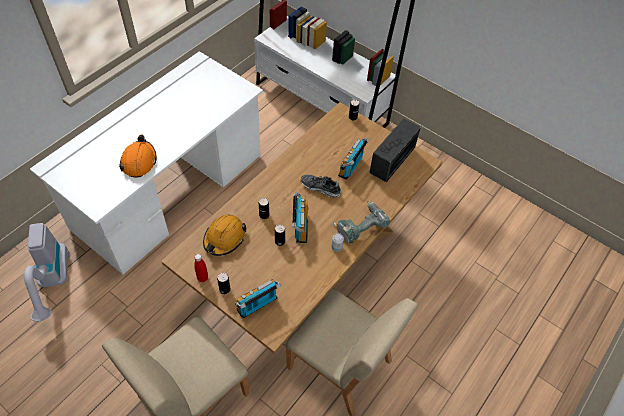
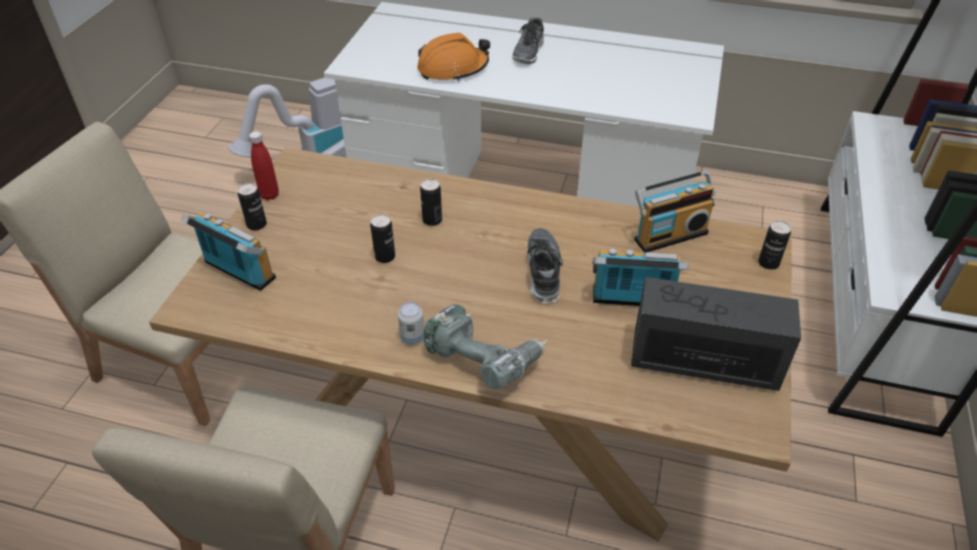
camera: 70 degrees right, 10 degrees down
(147, 124) = (529, 52): none -> shoe
(224, 238) = (358, 192): orange hard hat -> none
(300, 226) = (433, 271): radio -> radio (669, 234)

